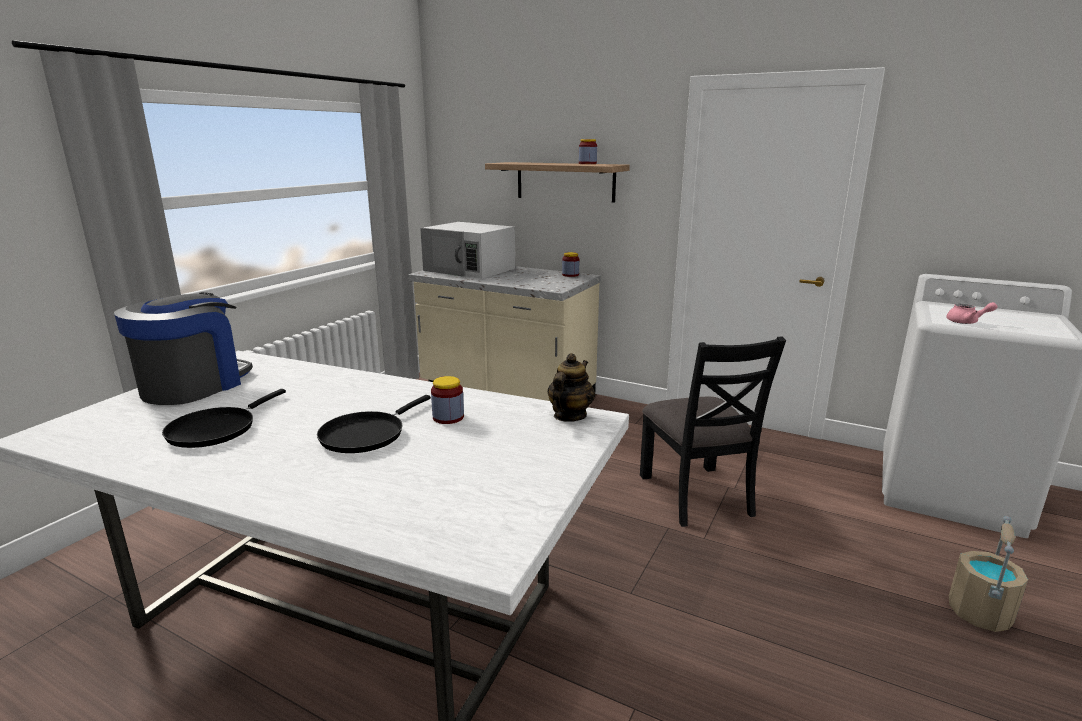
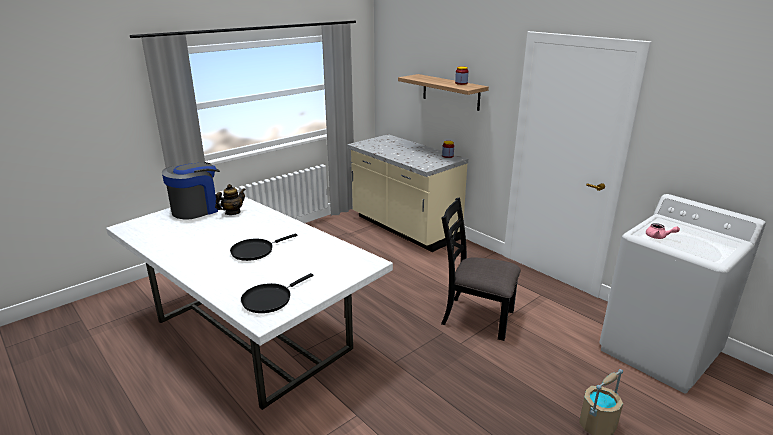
camera: 20 degrees right, 5 degrees up
(216, 429) = (194, 236): black frying pan -> black frying pan (269, 299)
(448, 417) = (299, 248): jar -> none
(470, 269) = (387, 144): white microwave -> none
(569, 416) = (359, 258): teapot -> teapot (232, 212)
(696, 495) = (476, 317): black chair -> black chair turned 105 degrees clockwise

